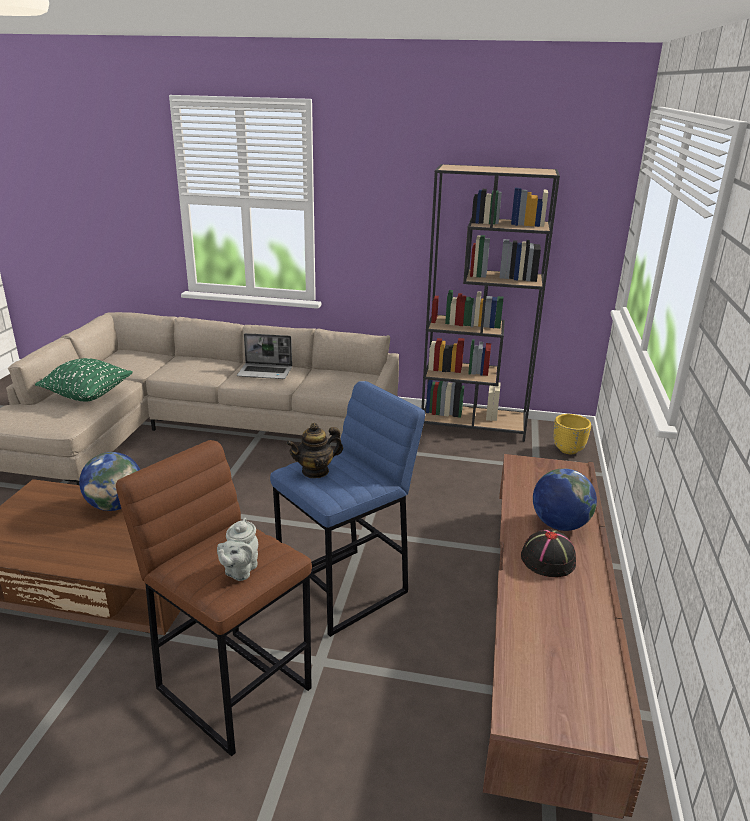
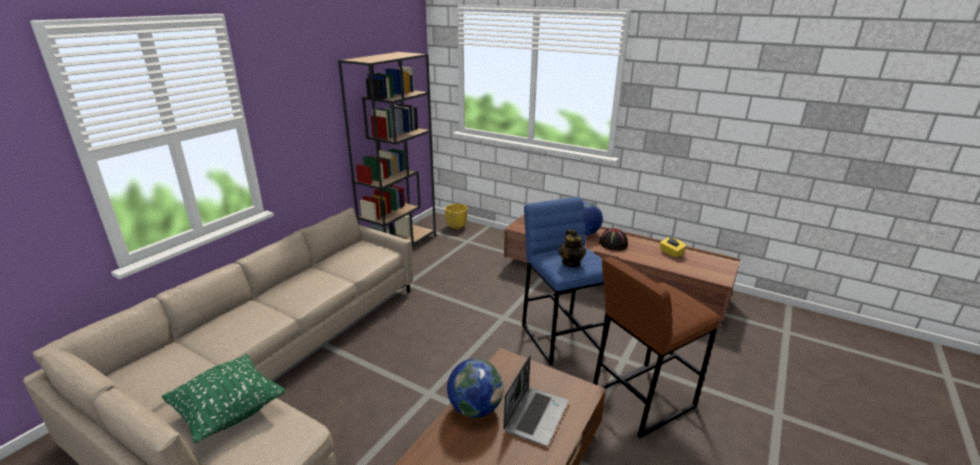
camera: 70 degrees left, 0 degrees up
(239, 571) = (682, 301): grey teapot -> none
(266, 372) = (302, 286): laptop -> laptop (535, 415)
(577, 637) = (671, 253): none -> yellow tissue box

